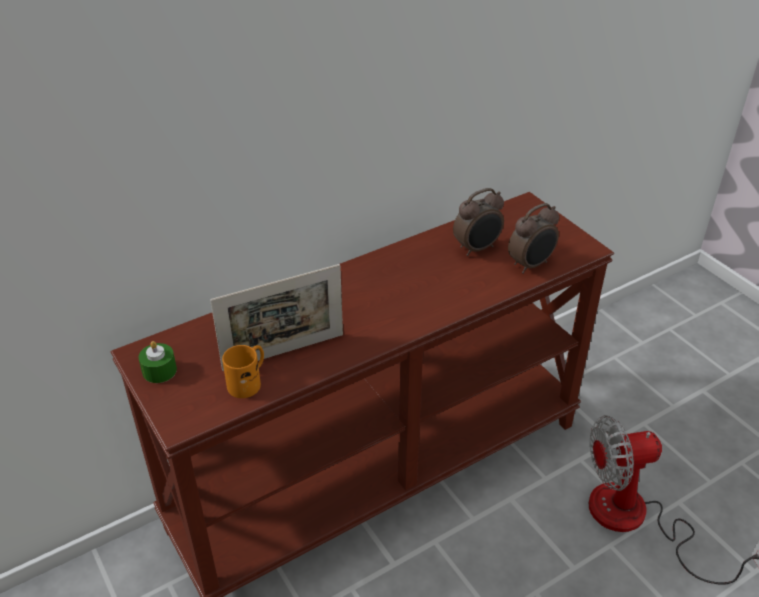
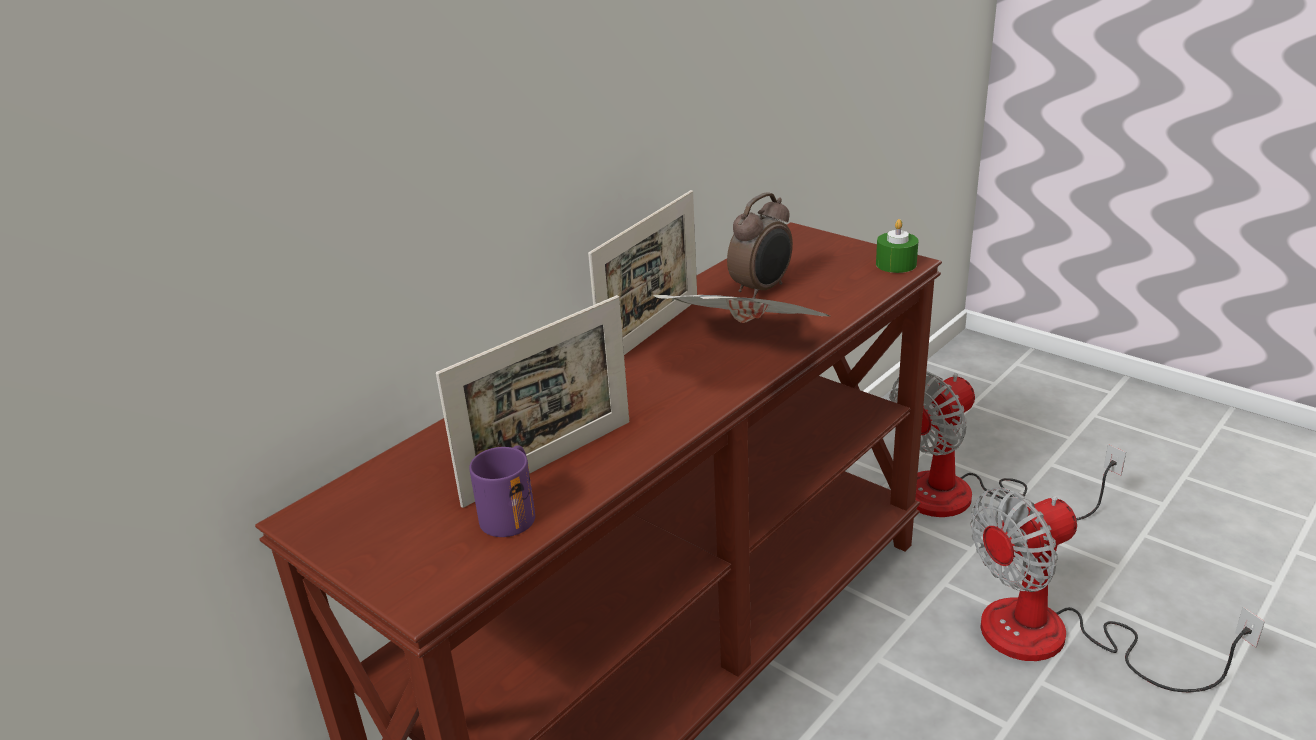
camera: 15 degrees left, 10 degrees down
(159, 371) = (354, 531): green candle -> green candle (896, 264)
(248, 381) = (512, 511): orange mug -> purple mug
(388, 268) = (651, 334): none -> picture frame
(443, 295) = (747, 347): none -> newspaper
(531, 265) = (845, 292): alarm clock -> none
(626, 401) = (964, 498): none -> fan

